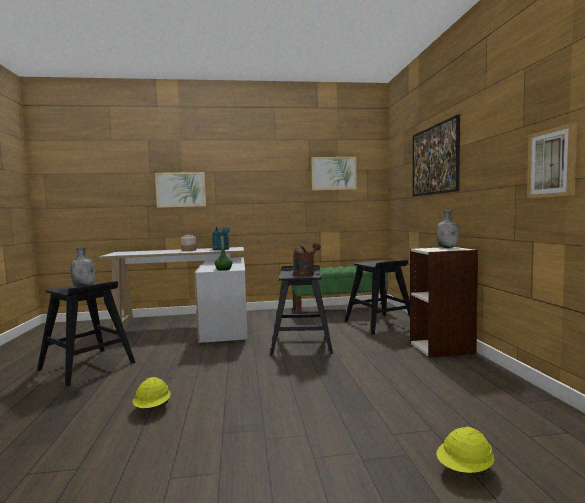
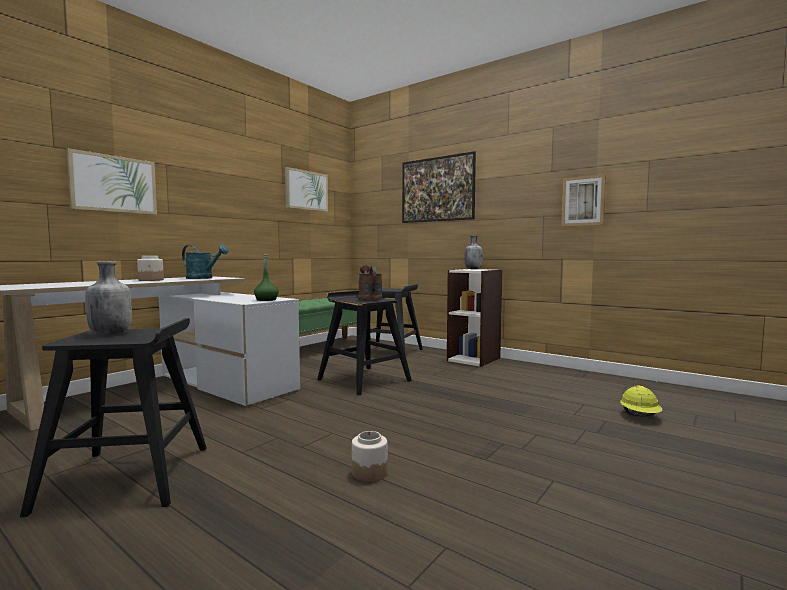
camera: 45 degrees left, 0 degrees up
(153, 408) = (369, 472): yellow hard hat -> jar

